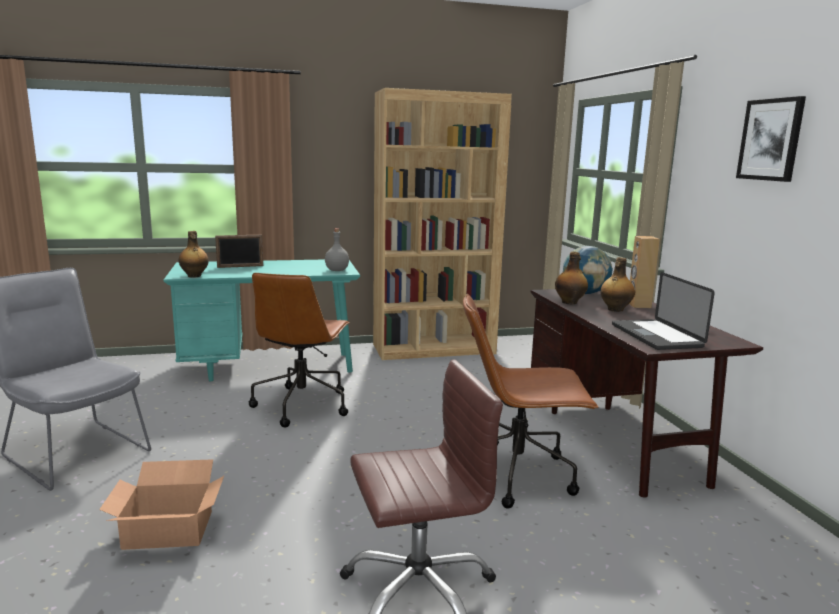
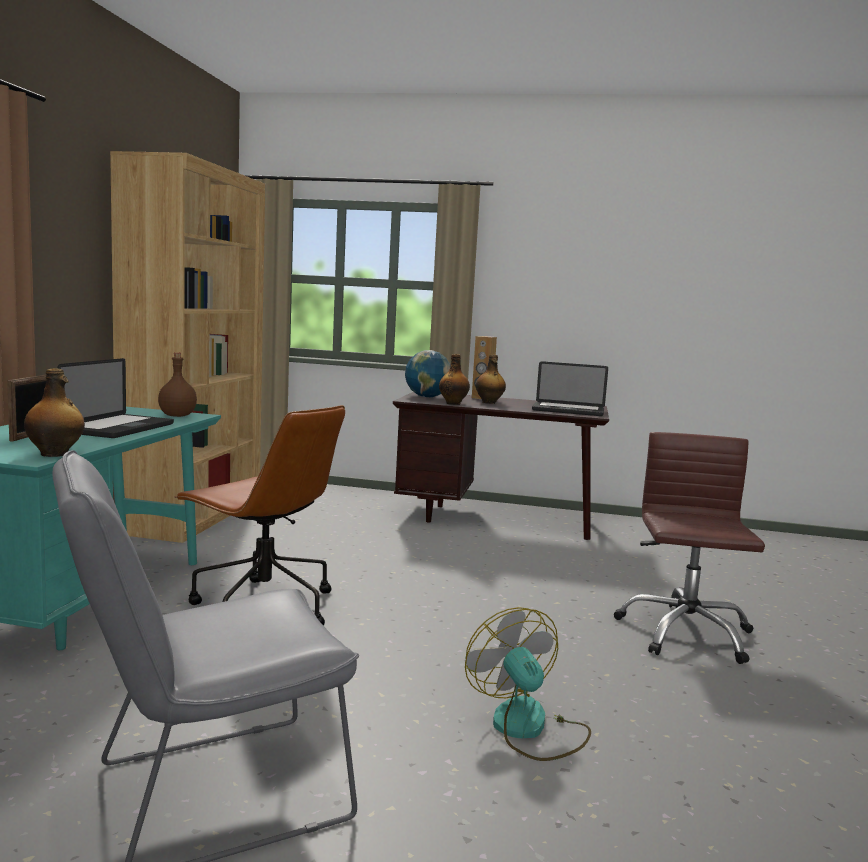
camera: 65 degrees left, 5 degrees down
(167, 529) = (528, 729): cardboard box -> fan
(278, 271) = (119, 428): none -> laptop
(337, 270) = (177, 416): grey bottle -> brown bottle
(518, 474) = (528, 560): brown office chair -> none
(770, 140) = (567, 257): picture -> none

